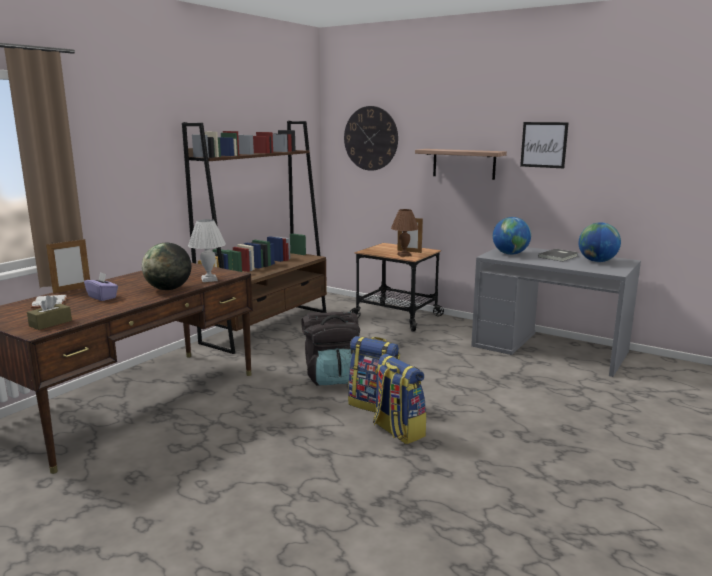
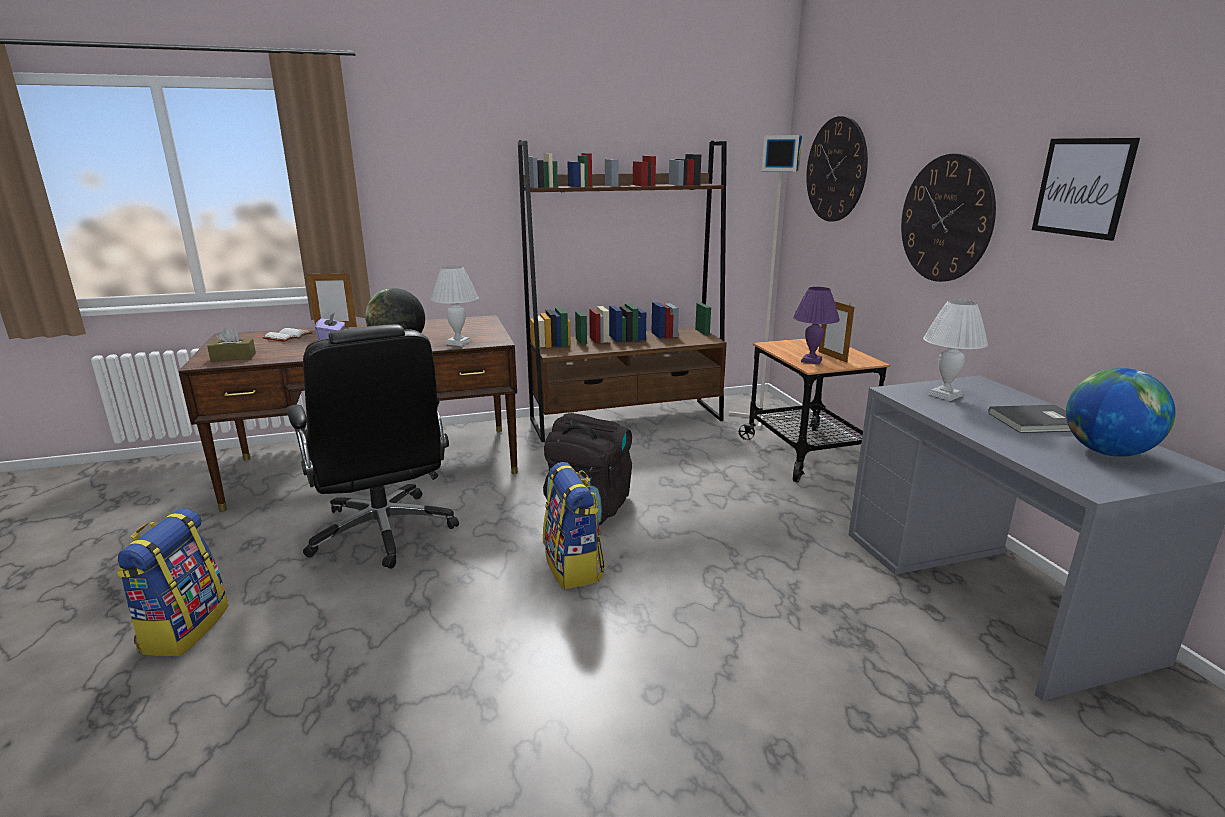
camera: 40 degrees right, 5 degrees up
(224, 433) = (383, 532): none -> black office chair
(342, 305) = (759, 416): none -> grey floor lamp
(397, 431) = (537, 617): backpack -> backpack (184, 629)
(404, 255) = (811, 360): brown table lamp -> purple table lamp
(464, 164) = (946, 219): shelf -> wall clock
(510, 254) = (946, 395): globe -> white table lamp

